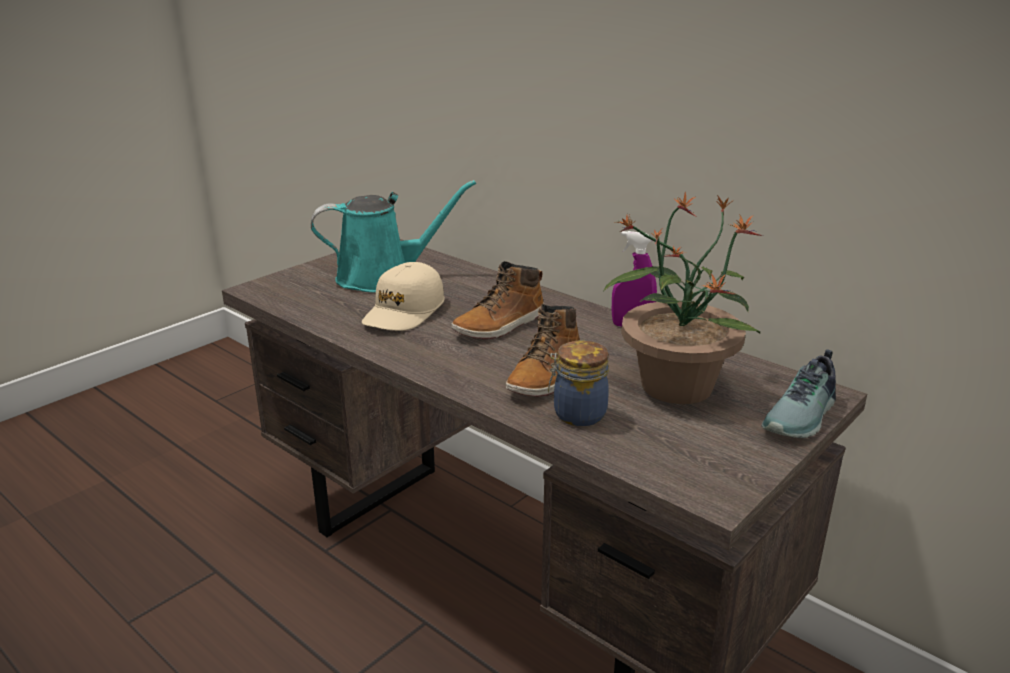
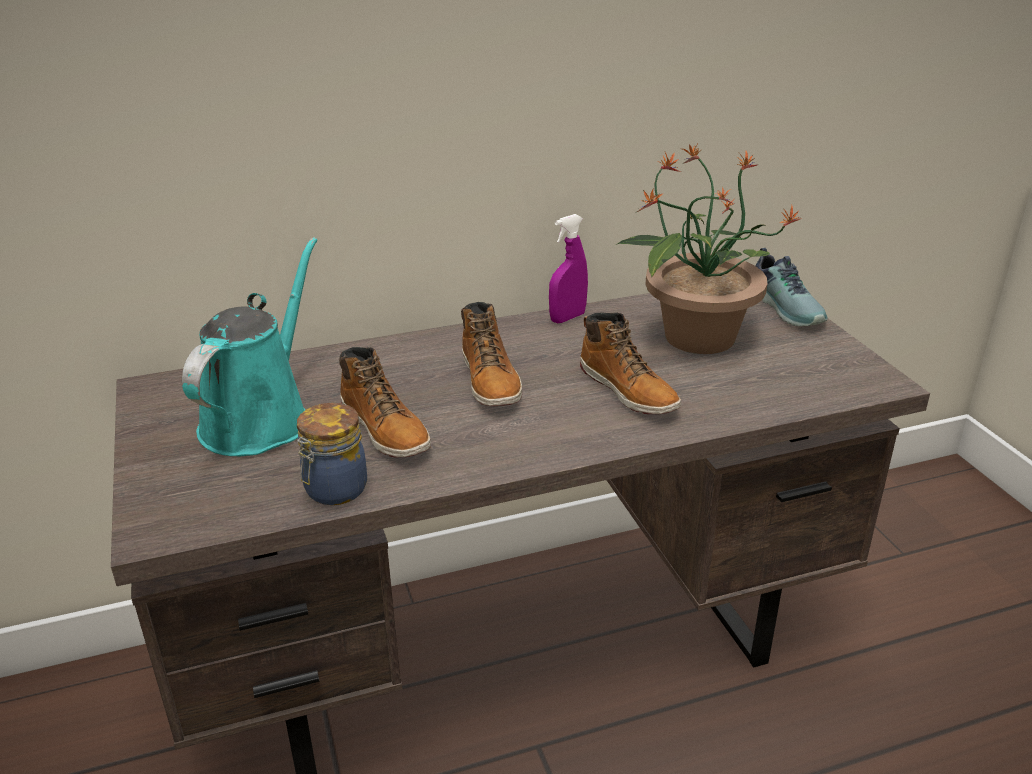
camera: 60 degrees left, 5 degrees up
(404, 312) = (386, 429): beige cap -> boot
(577, 414) = (715, 398): jar -> jar (334, 490)

